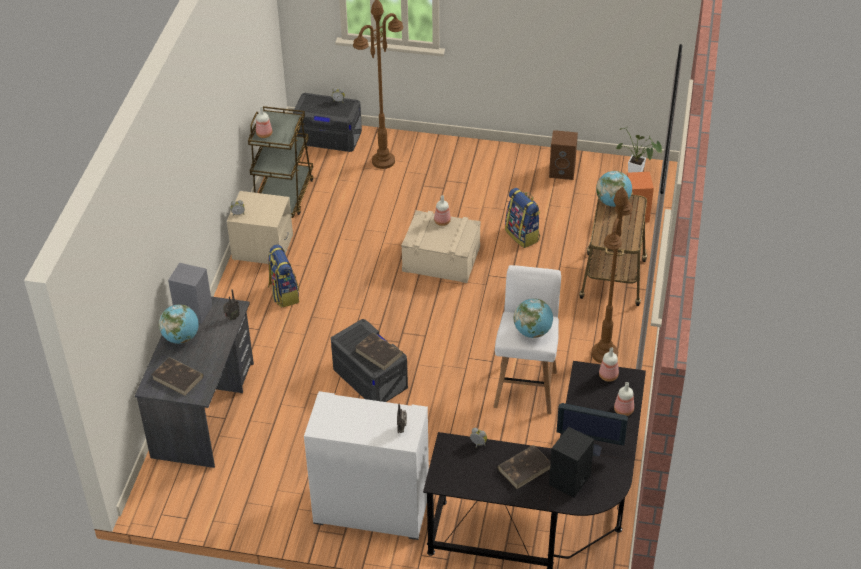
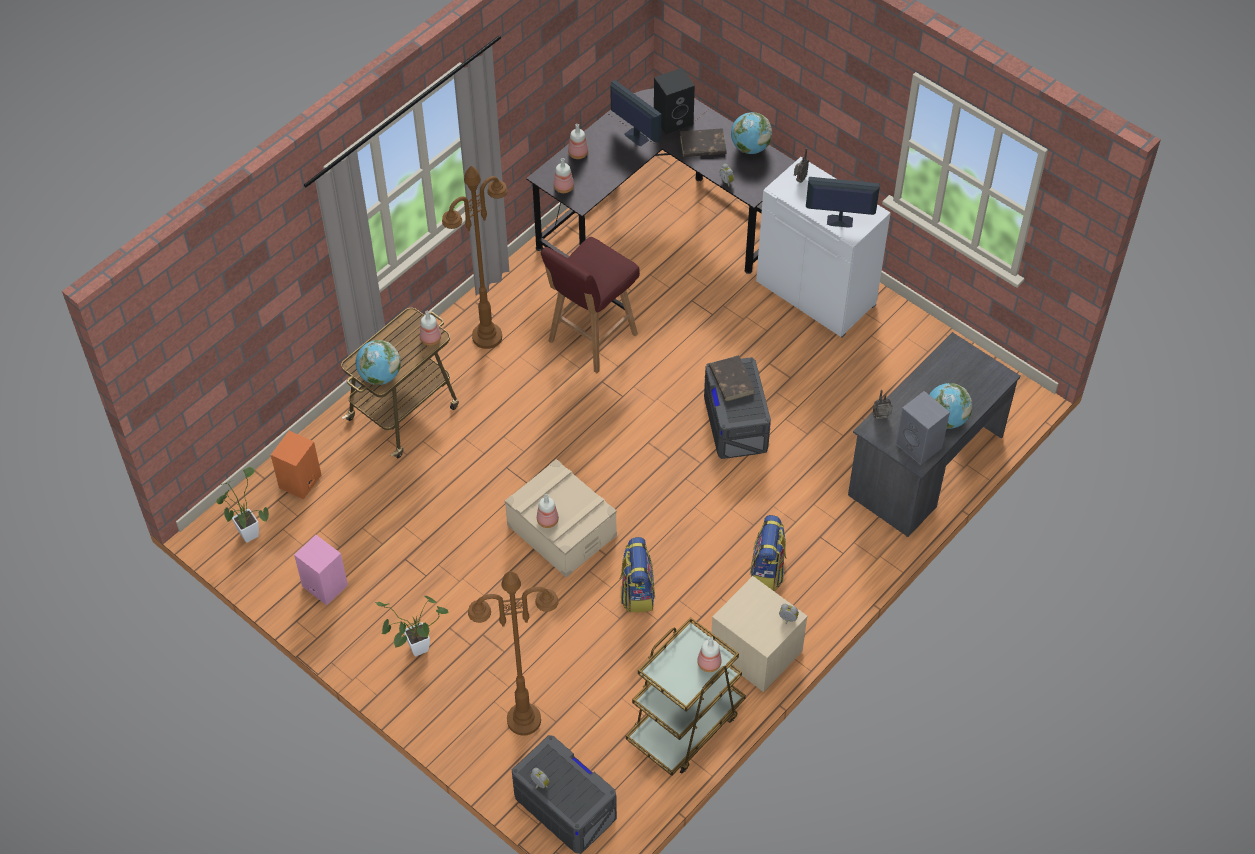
camera: 150 degrees left, 10 degrees up
(178, 378) = (968, 374): brown book -> none
(344, 407) = (839, 221): none -> monitor
(477, 165) = (414, 650): none -> potted plant
(523, 235) = (447, 516): backpack -> backpack (637, 592)
(526, 387) = (591, 339): white stool -> red stool
(532, 332) = (595, 259): globe -> globe (750, 147)
(562, 171) = (323, 586): brown speaker -> pink speaker
(602, 237) = (431, 338): none -> bottle

